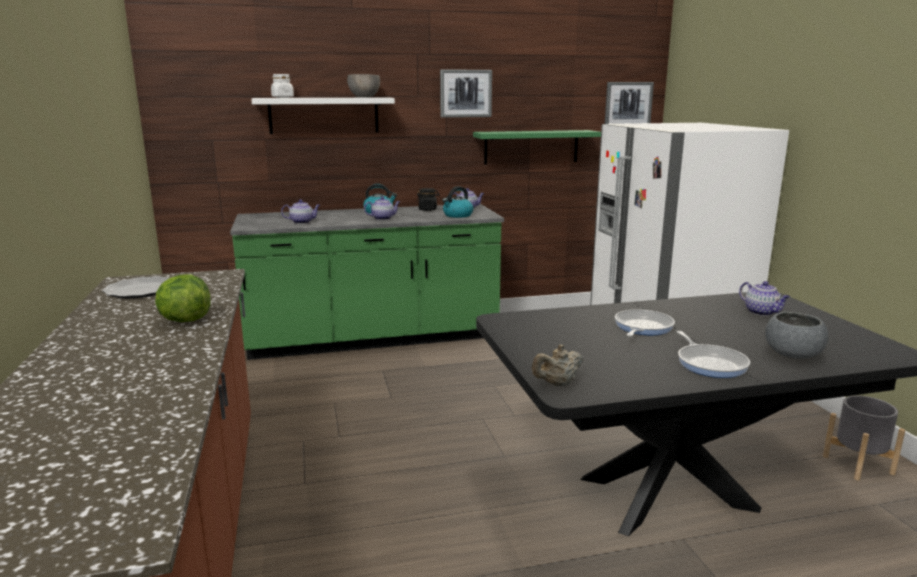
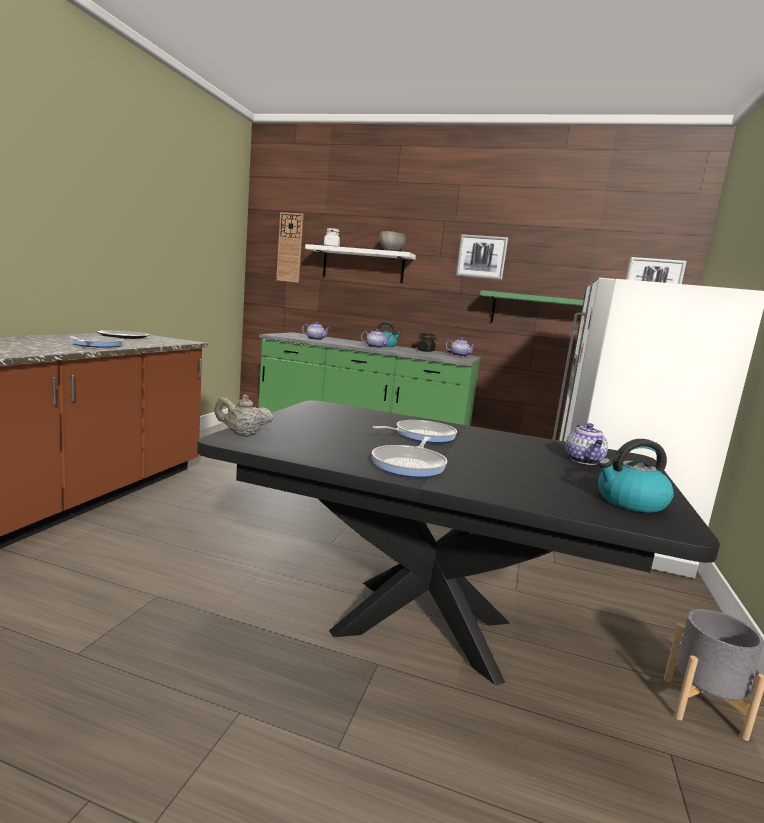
camera: 30 degrees right, 5 degrees down
(185, 320) = (95, 345): lettuce -> frying pan
(213, 101) = (290, 247): none -> wall clock
(457, 215) = (437, 355): kettle -> kettle (630, 502)
(792, 354) = (520, 486): grey bowl -> none

